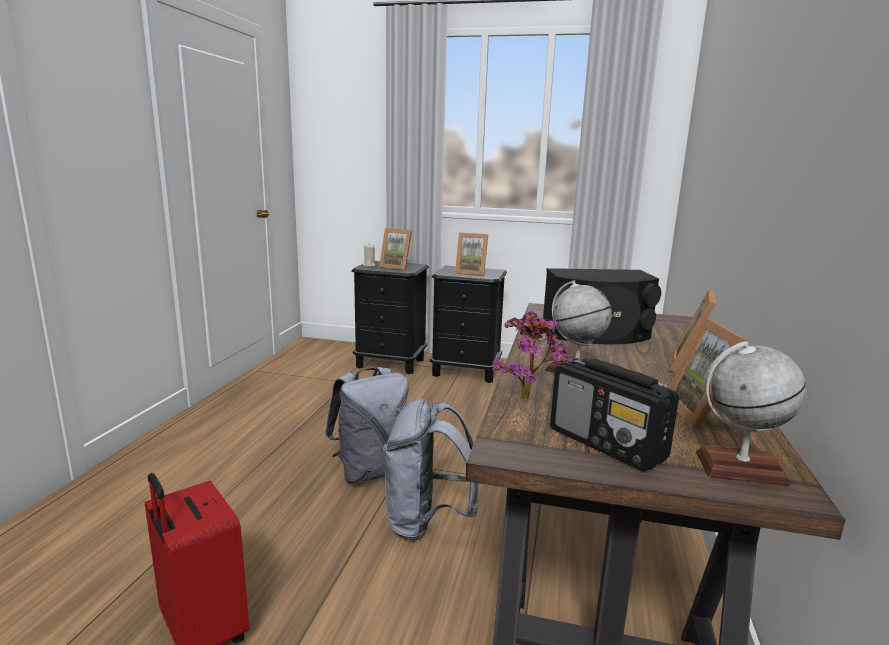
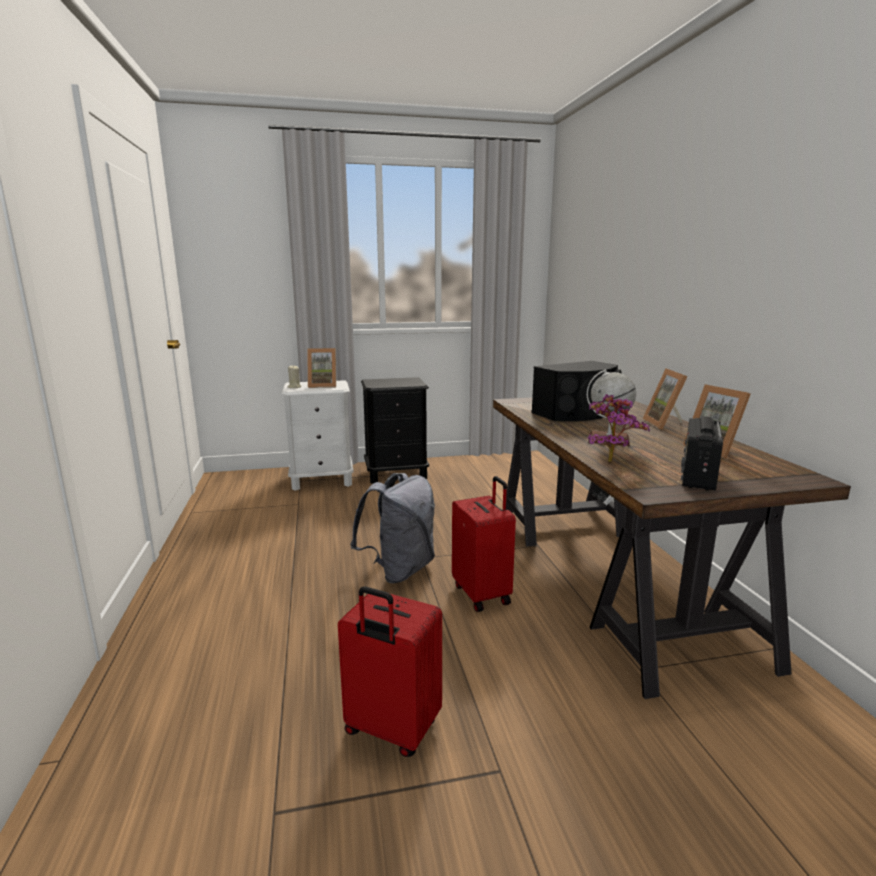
camera: 25 degrees left, 0 degrees up
(390, 363) = (322, 480): black nightstand -> white nightstand
(426, 522) = (483, 594): grey backpack -> red suitcase
(471, 273) = (396, 383): picture frame -> none
(607, 444) = (698, 477): radio -> radio turned 90 degrees clockwise
(740, 468) = (776, 473): globe -> none

